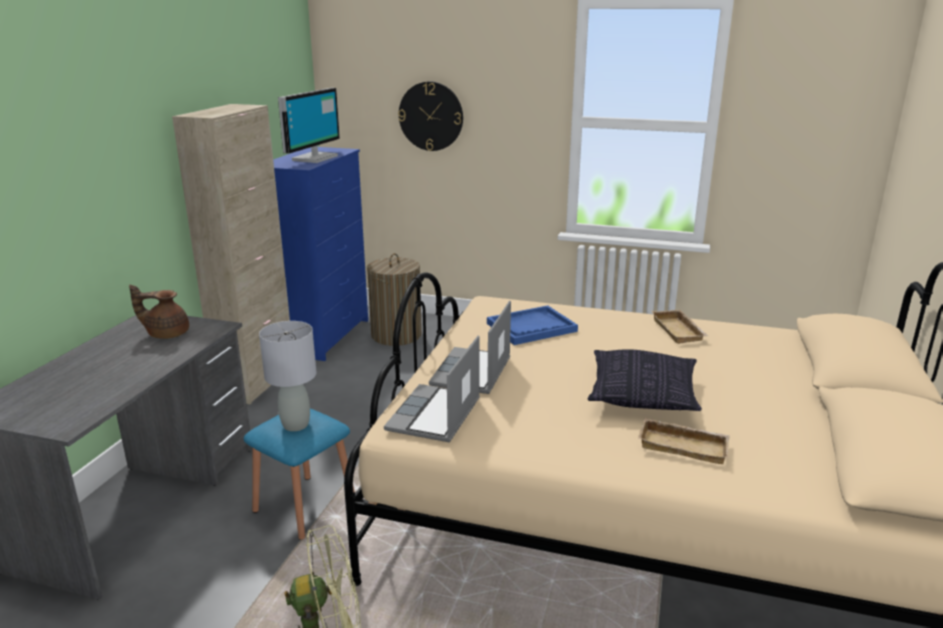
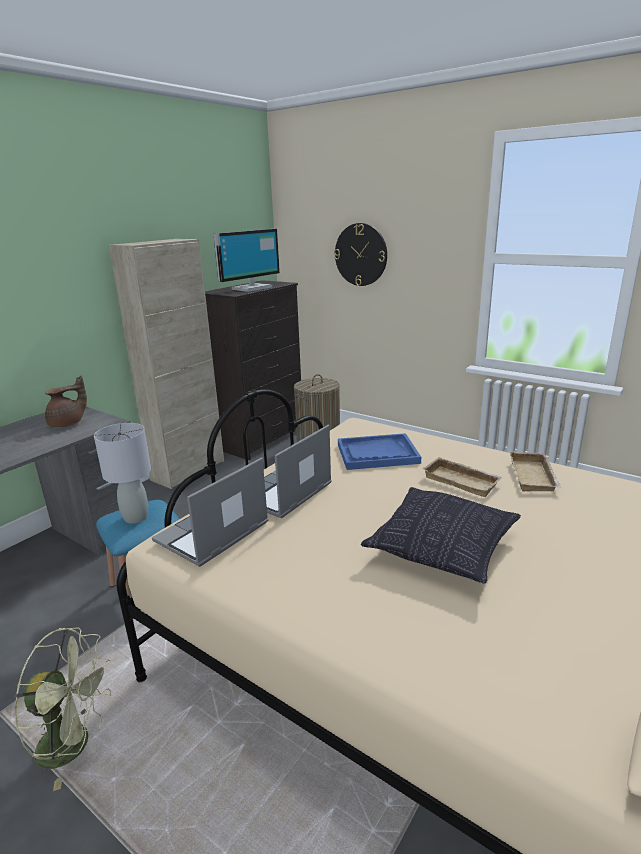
camera: 20 degrees right, 0 degrees up
(167, 334) = (68, 423): brown teapot -> brown teapot turned 120 degrees clockwise
(325, 336) = (262, 439): blue dresser -> black dresser
(684, 445) = (450, 624): beige tray -> beige tray (462, 481)

